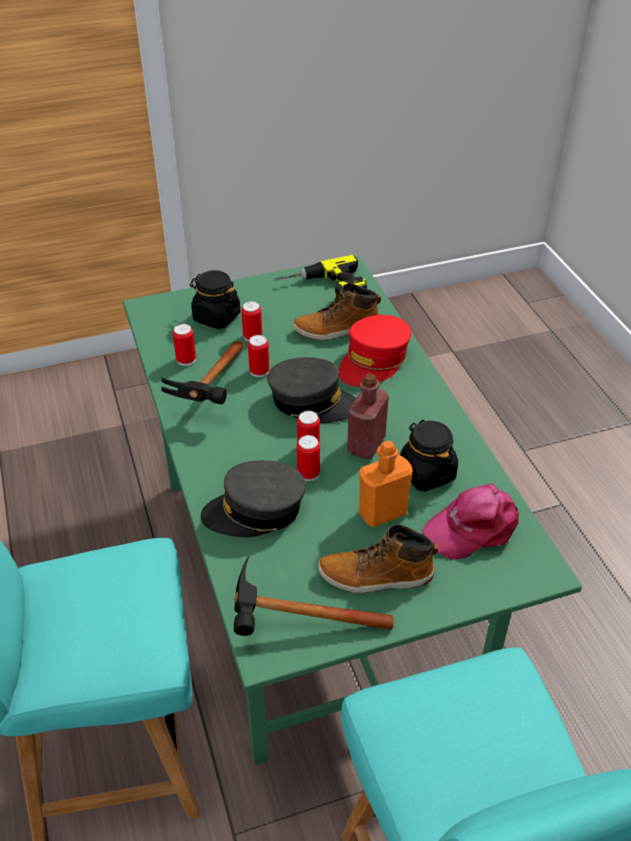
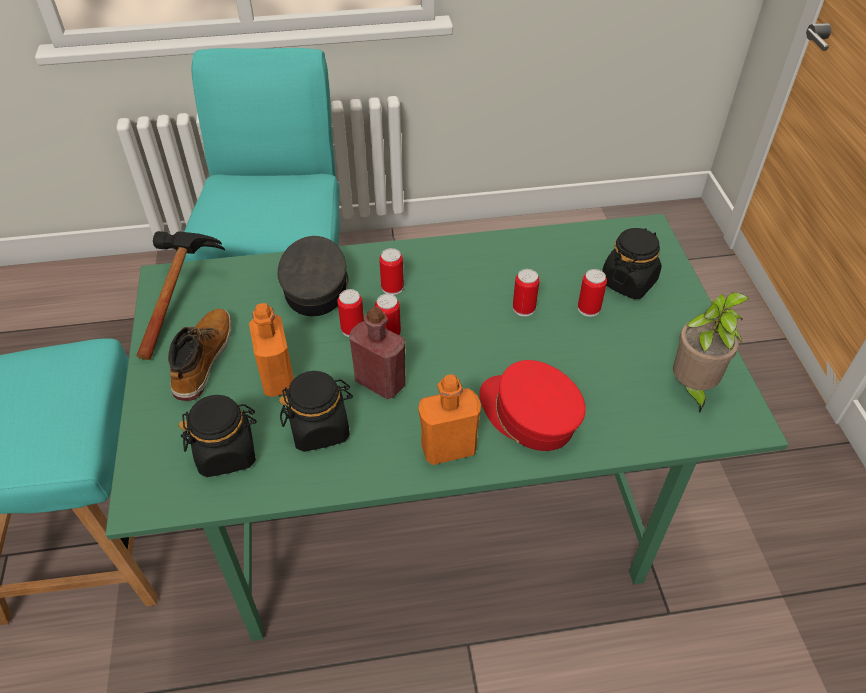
camera: 100 degrees right, 5 degrees up
(186, 359) = (551, 254): can -> can (392, 288)
(212, 395) = (488, 270): hammer -> none
(312, 402) = (461, 346): grey cap -> none
(324, 289) = (691, 388): power drill -> potted plant
(336, 329) = (599, 388): boot -> none
(419, 398) = (448, 449): none -> orange bottle
(473, 527) = (227, 452): pink cap -> black jar

